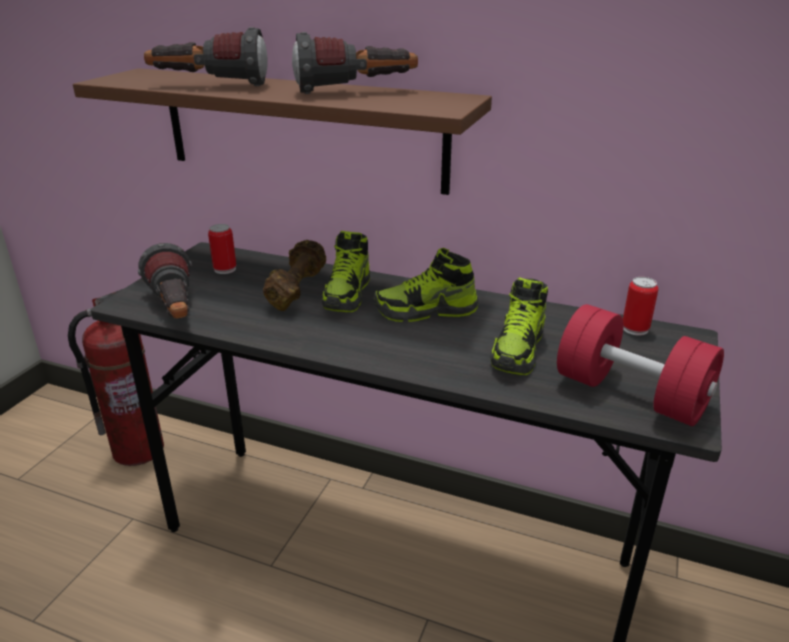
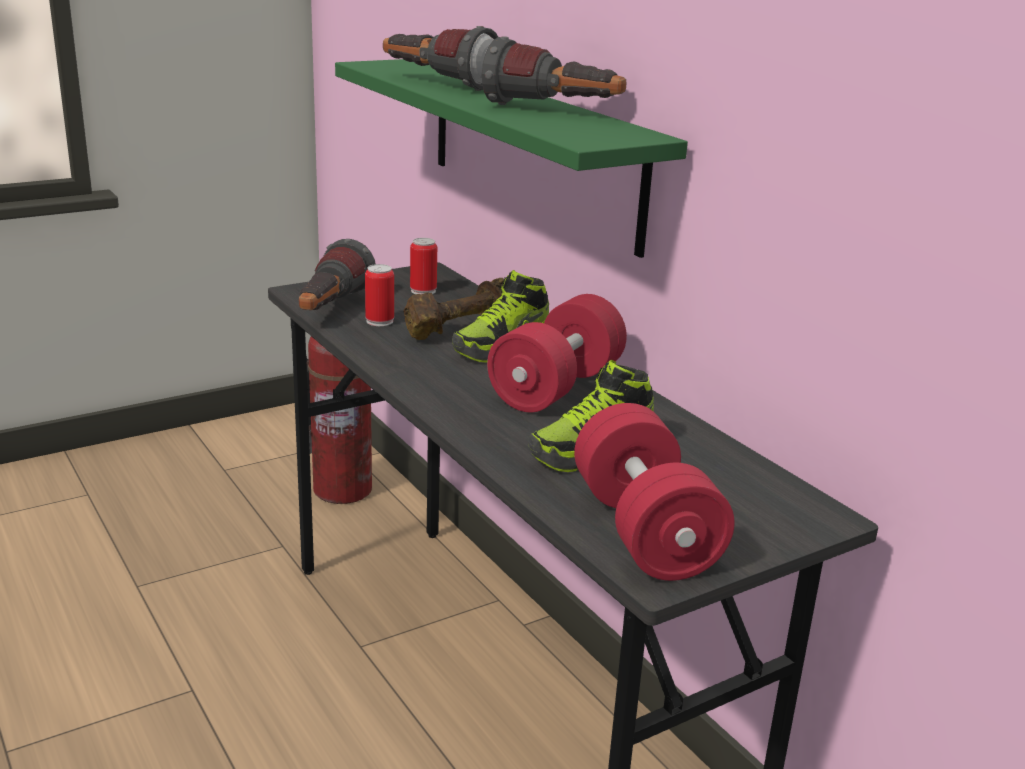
camera: 35 degrees right, 5 degrees down
(301, 129) = (532, 150): brown shelf -> green shelf
(426, 311) = (556, 387): shoe -> red dumbbell
(635, 329) = (769, 485): can -> can (379, 321)

